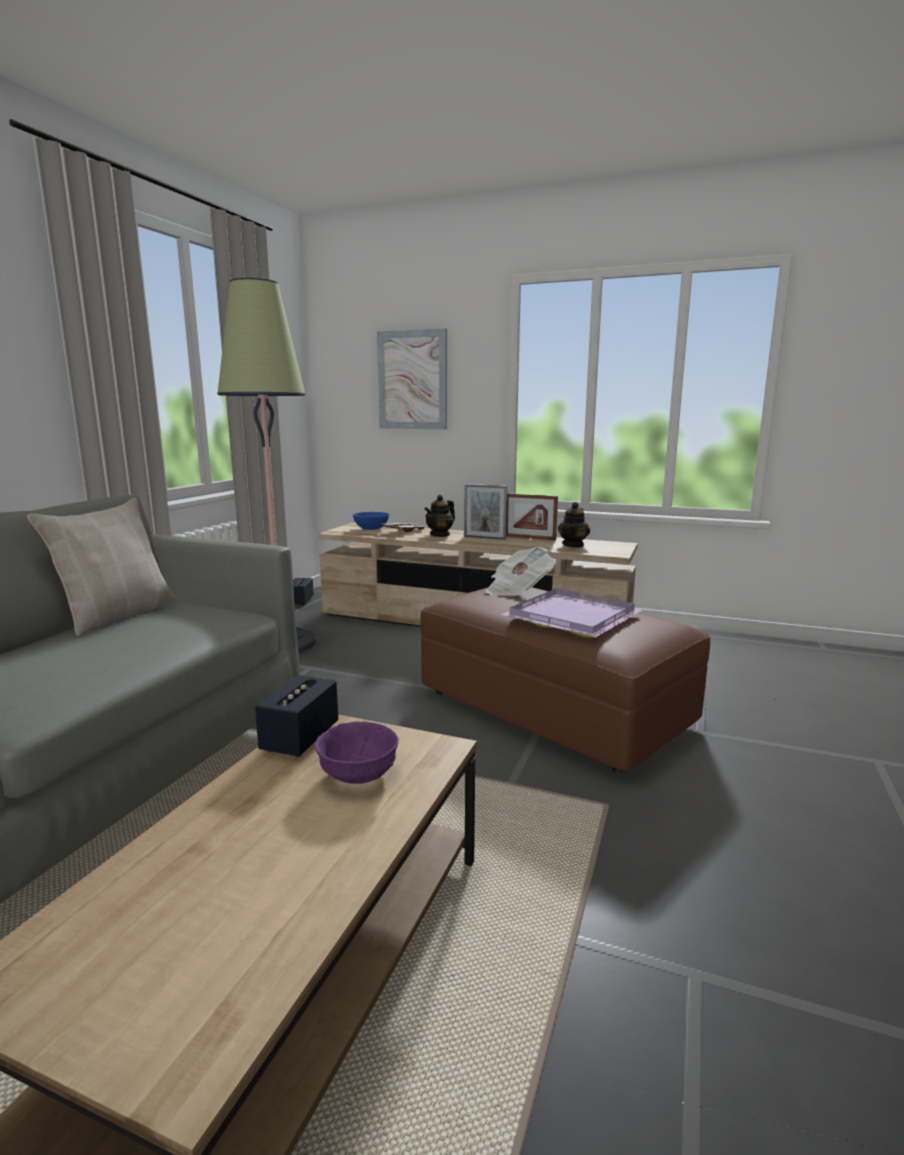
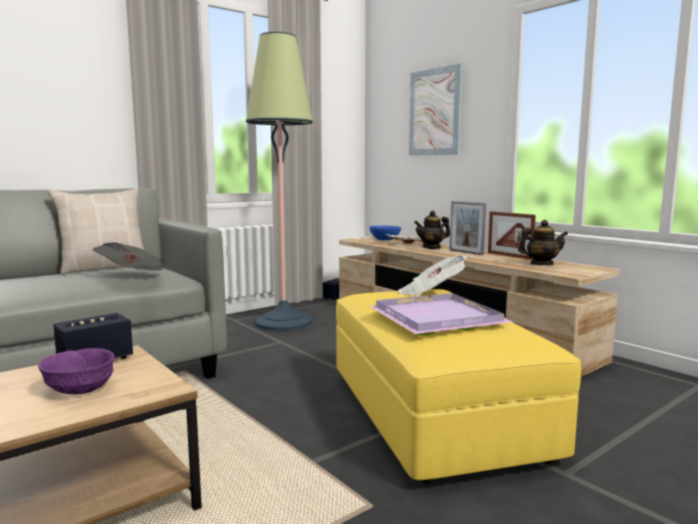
camera: 30 degrees right, 5 degrees down
(202, 622) = (133, 276): none -> newspaper
(553, 708) = (433, 413): brown ottoman -> yellow ottoman
(573, 545) = (541, 264): teapot -> teapot turned 150 degrees counterclockwise

